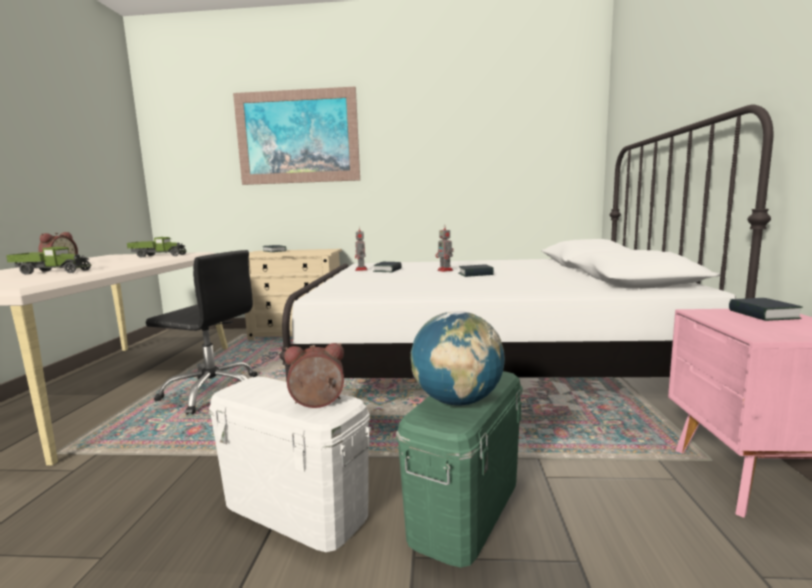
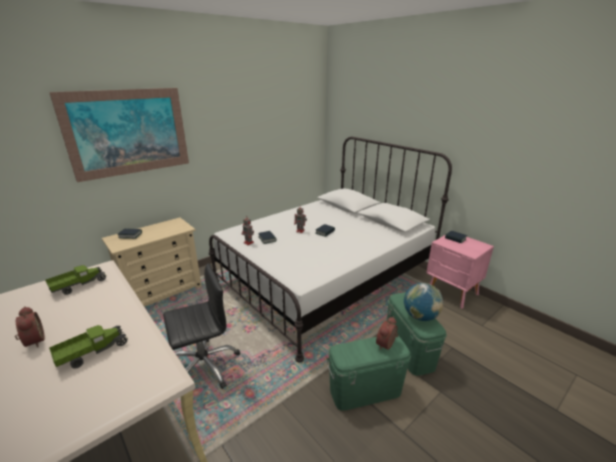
camera: 45 degrees left, 15 degrees up
(294, 508) = (365, 391): white storage box -> green storage box

